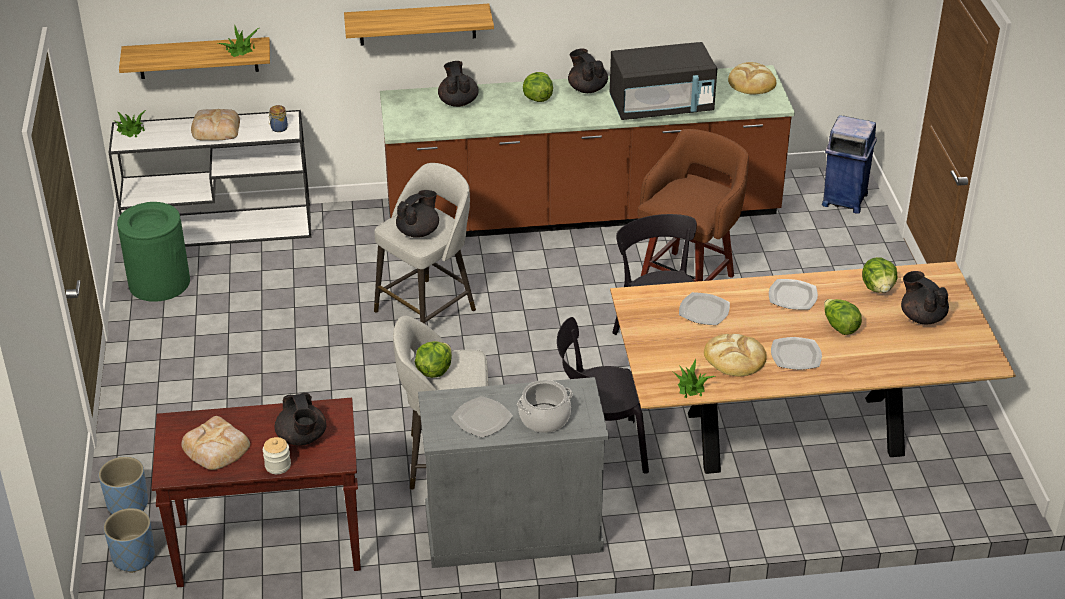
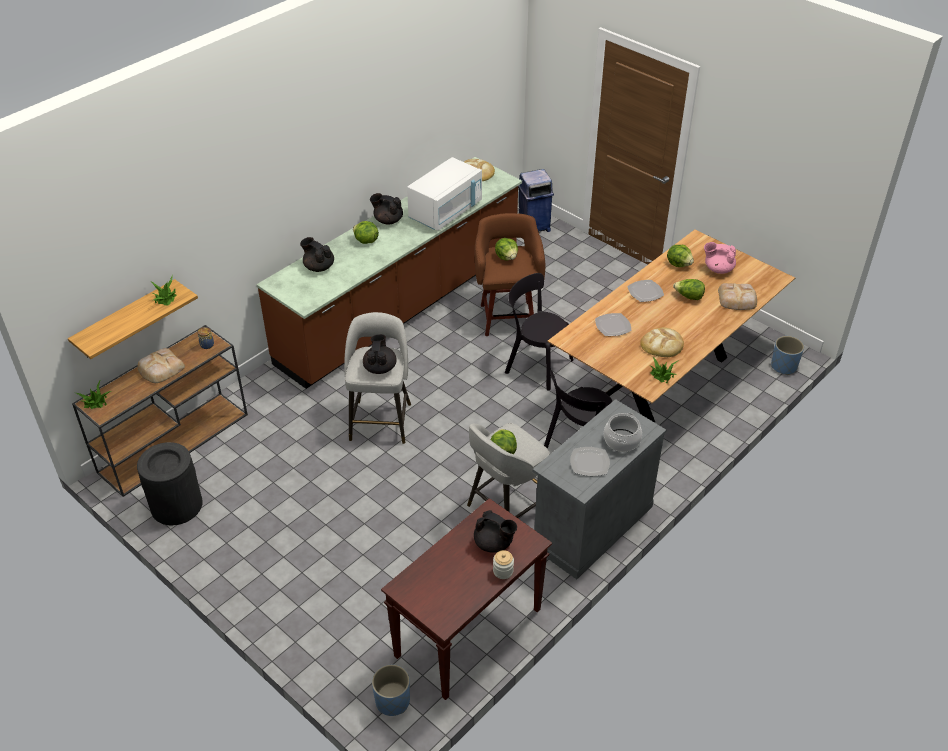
camera: 40 degrees left, 5 degrees up
(127, 504) = (344, 669): blue planter -> blue planter (783, 366)
(159, 283) = (176, 505): green trash can -> black trash can
(216, 448) = (450, 586): bread -> bread (737, 299)
(221, 228) = (175, 442): white console table -> brown console table
(417, 24) = (271, 223): shelf -> none
(661, 106) = (446, 211): black microwave -> white microwave
(693, 191) = (507, 257): none -> lettuce
(795, 355) = (688, 325): plate -> none
(921, 317) = (718, 269): black teapot -> pink teapot

